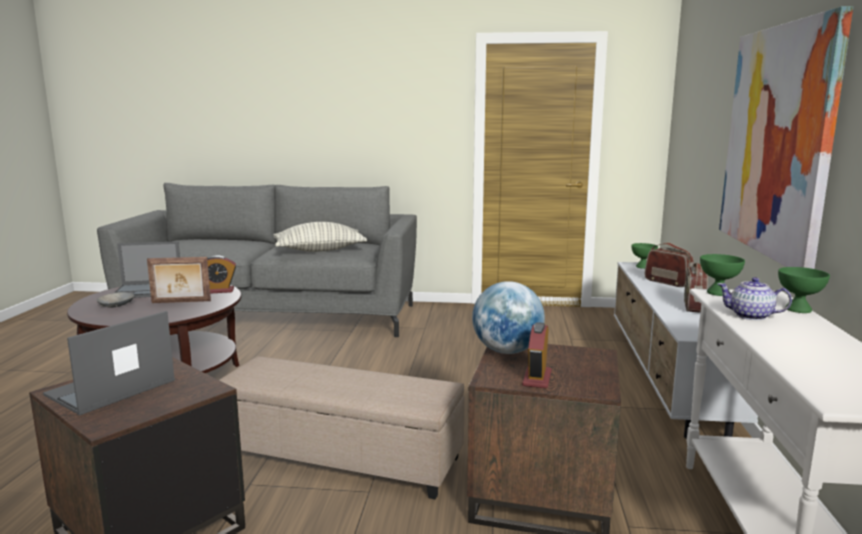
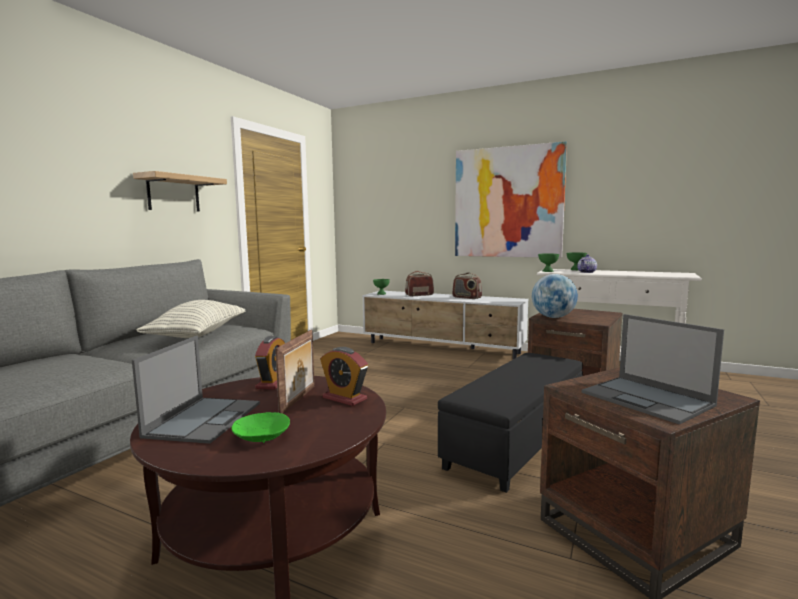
camera: 70 degrees left, 5 degrees down
(116, 305) = (261, 437): grey bowl -> green bowl
(340, 458) = (518, 441): beige ottoman -> black ottoman
(395, 123) = (173, 193): none -> shelf
(537, 378) = (596, 317): alarm clock -> alarm clock (344, 398)

